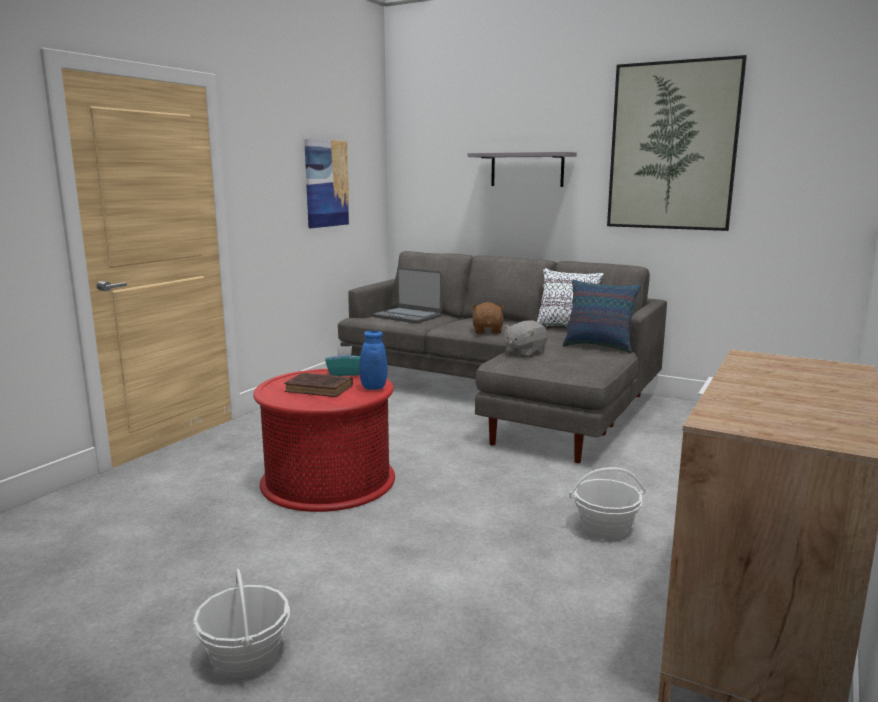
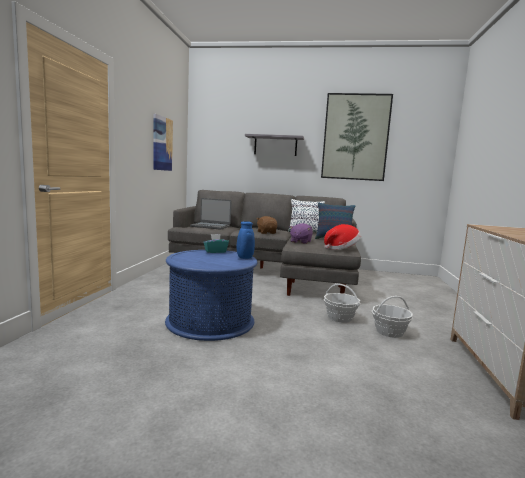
camera: 20 degrees left, 5 degrees down
(245, 656) = (256, 442): basket -> basket (340, 318)
(320, 389) = (211, 259): brown book -> none
(328, 481) = (210, 321): red coffee table -> blue coffee table
(524, 353) = (300, 242): grey plush toy -> purple plush toy
(581, 371) = (342, 248): none -> hat

